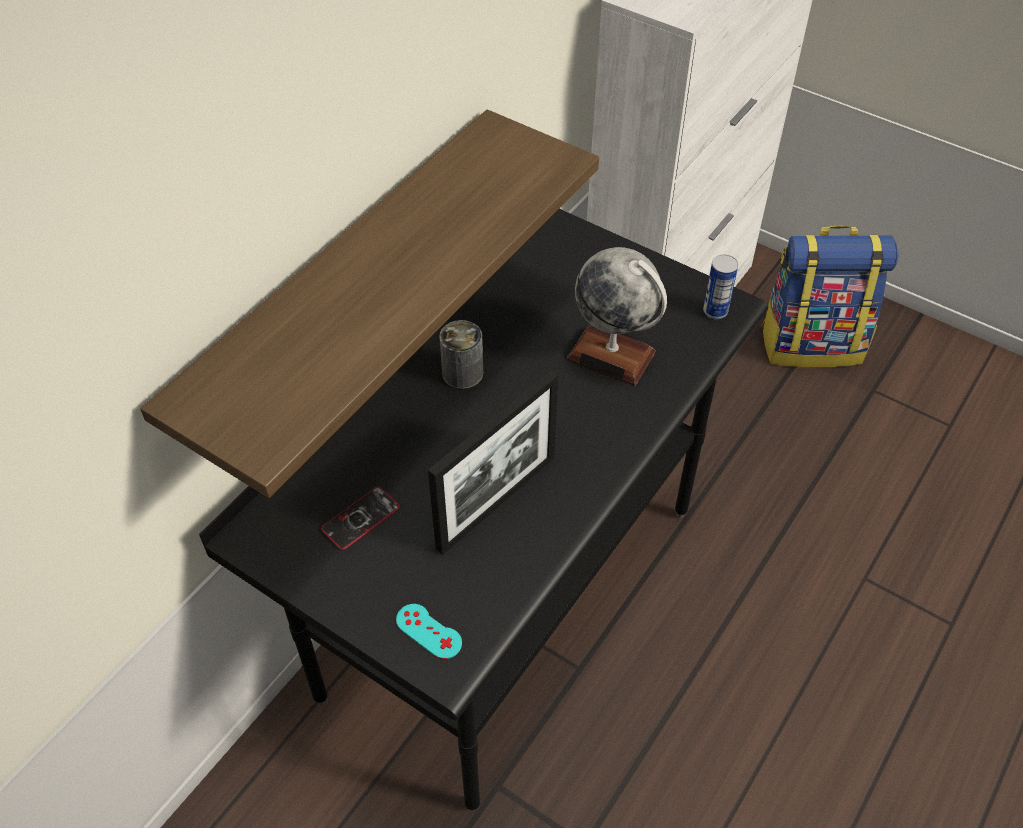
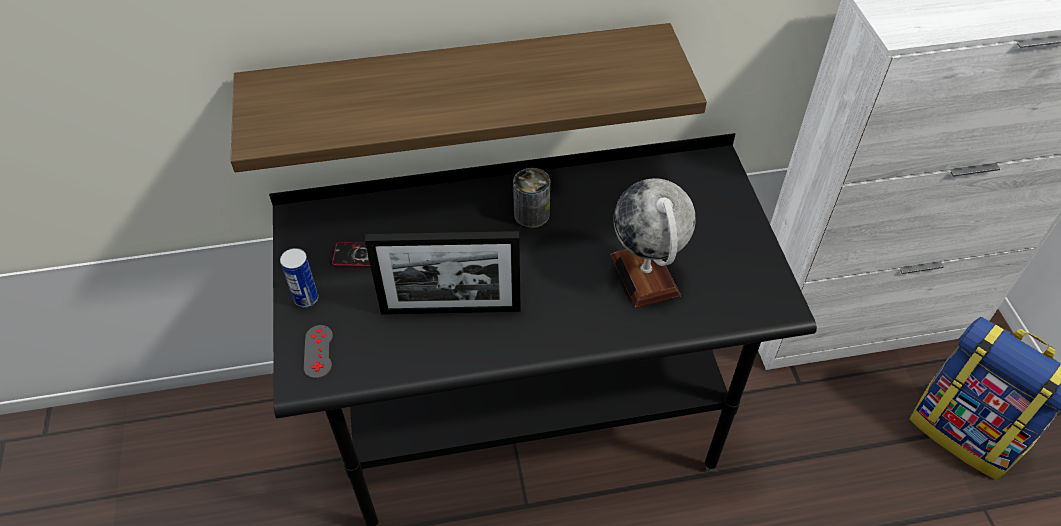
camera: 45 degrees right, 0 degrees up
(428, 631) = (318, 351): turquoise game controller -> grey game controller
(715, 311) = (763, 301): can -> can (306, 298)

